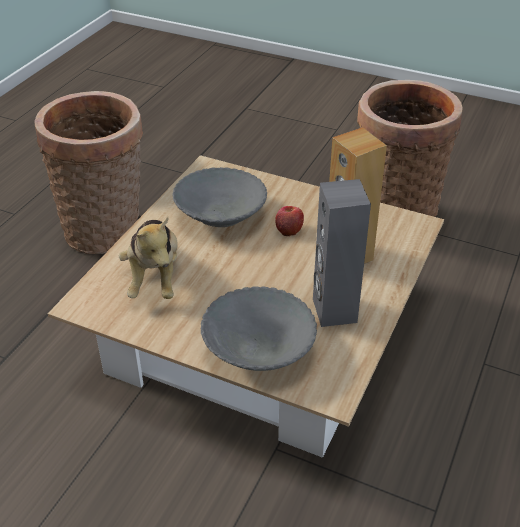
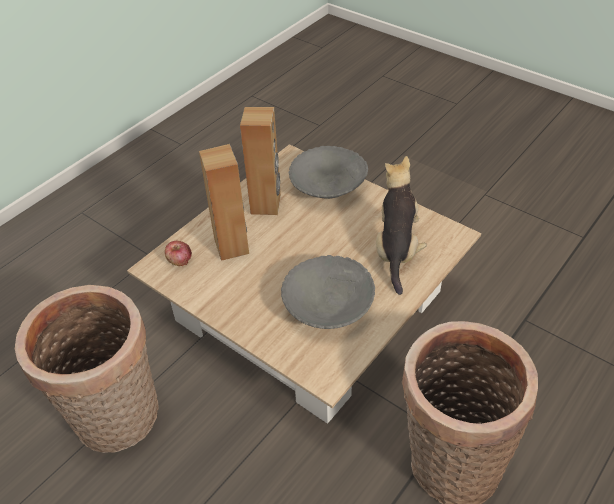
camera: 165 degrees left, 5 degrees up
(289, 229) = (269, 280): apple -> apple (180, 261)
(333, 311) = (266, 204): grey speaker -> brown speaker

